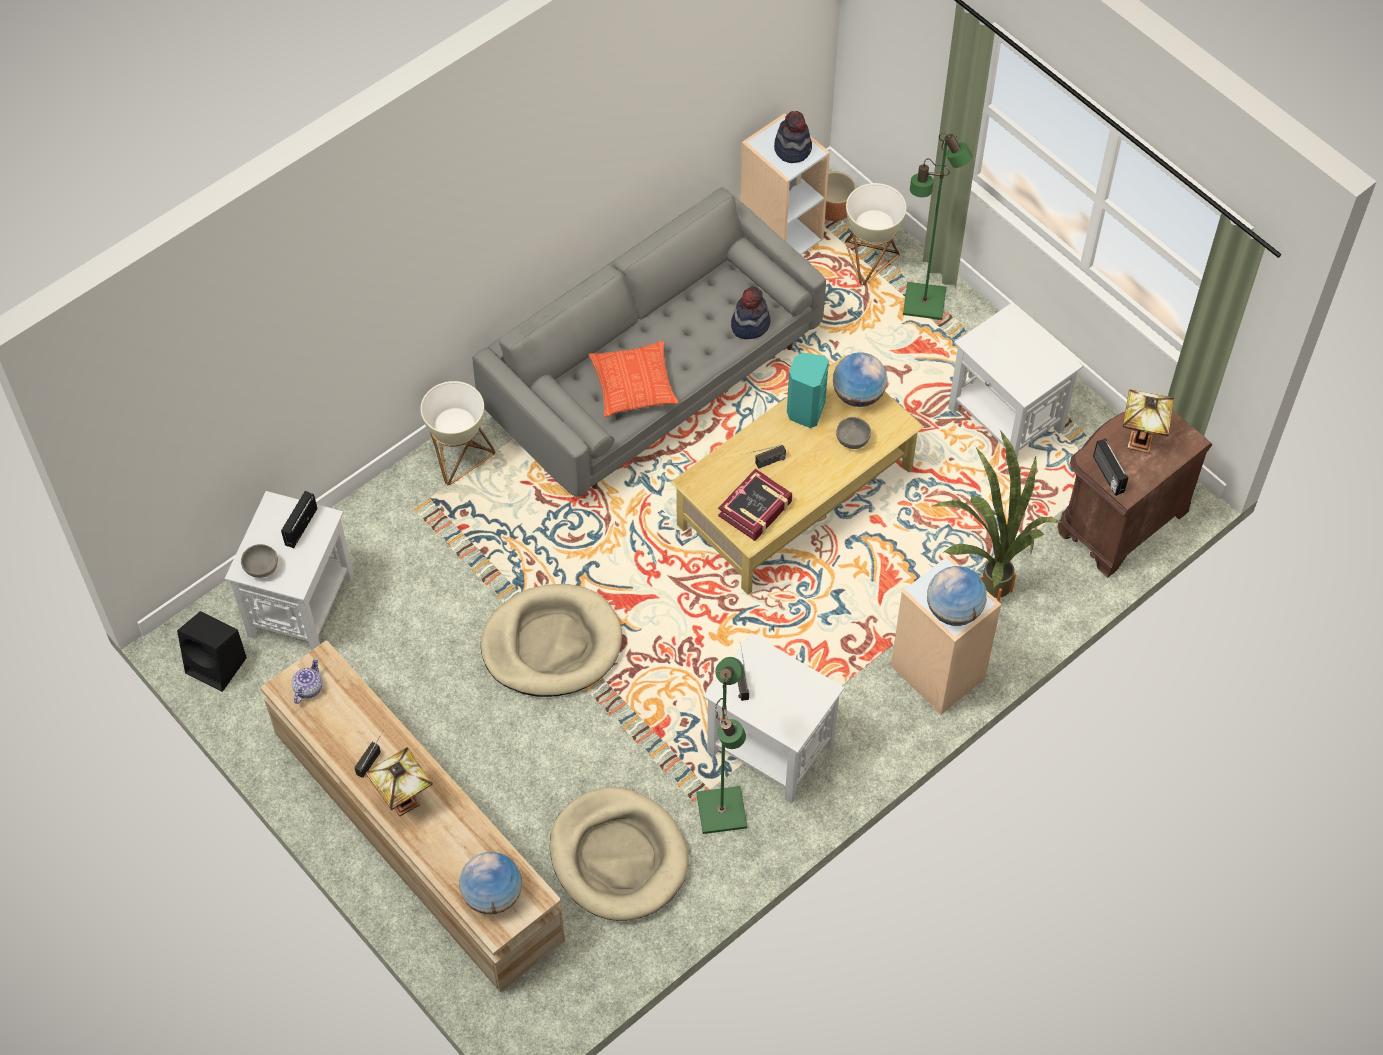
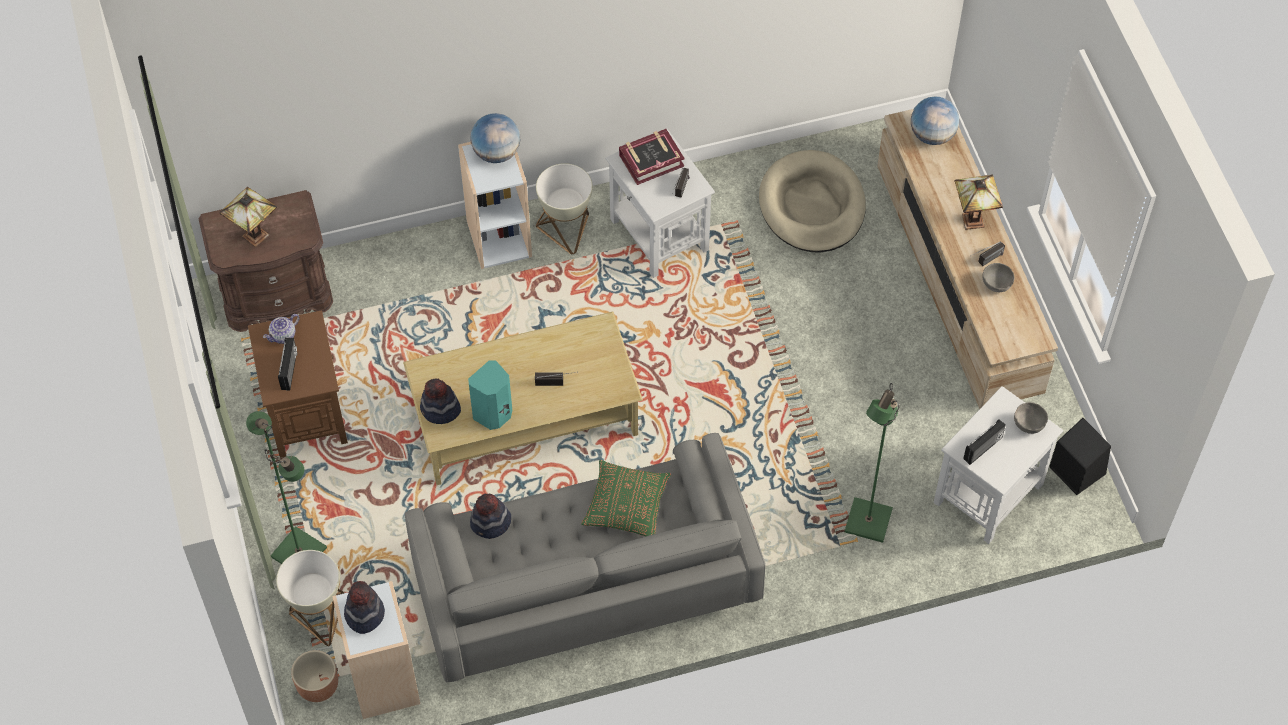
camera: 155 degrees left, 0 degrees up
(308, 688) = (1019, 331): teapot -> teapot (283, 335)
(460, 457) = (796, 574): planter -> planter (565, 233)
(552, 644) = (790, 378): beige dog bed -> none
(634, 387) = (627, 505): orange pillow -> green pillow
(721, 811) = (720, 207): green floor lamp -> green floor lamp (868, 520)
(755, 509) = (585, 347): book -> book (651, 160)
(852, 440) = (470, 372): grey bowl -> grey bowl (996, 285)
(858, 395) = (440, 410): globe -> hat
(988, 584) = (416, 287): potted plant -> none
(1006, 420) = (306, 412): white side table -> brown side table
(1107, 475) = (301, 221): radio -> radio (290, 370)

